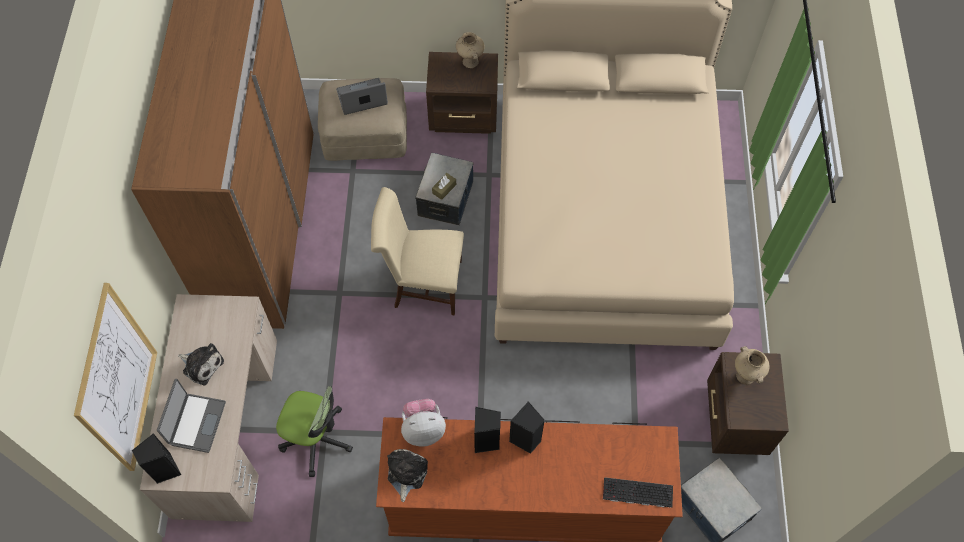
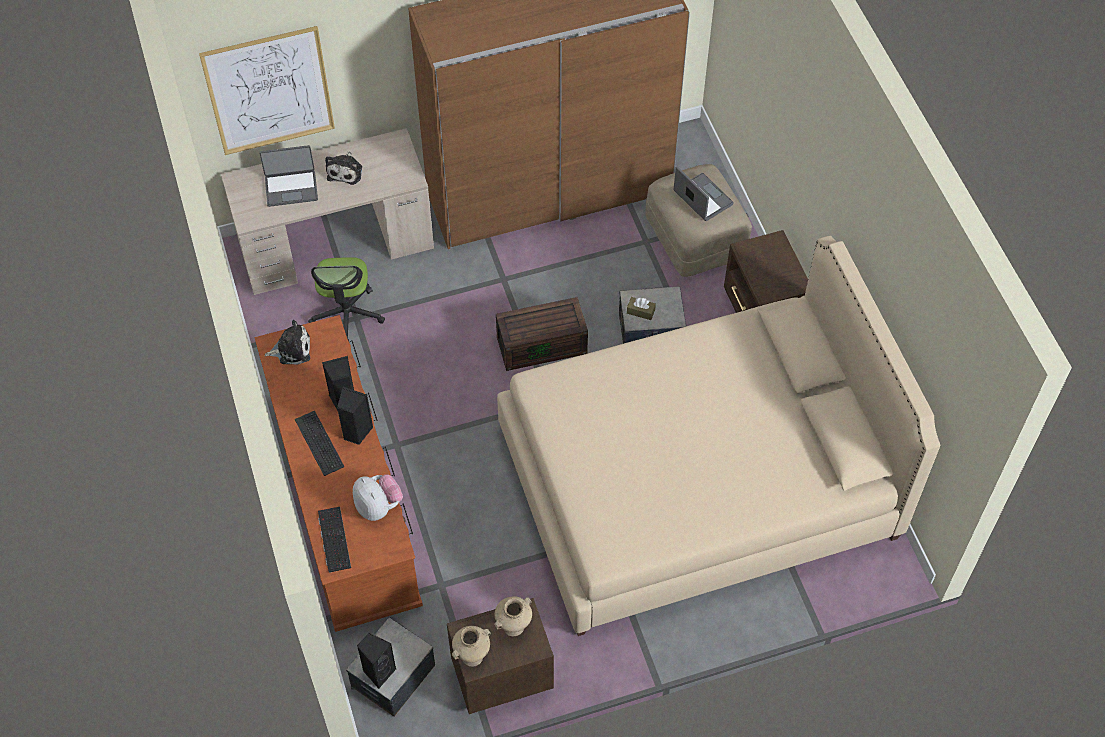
camera: 70 degrees right, 5 degrees down
(165, 470) = (242, 183): black speaker -> black speaker (378, 671)
(422, 284) = (542, 344): beige chair -> brown storage box
(423, 429) = (338, 348): plush toy -> plush toy (378, 506)
(469, 61) = (789, 269): beige vase -> beige vase (472, 656)
(525, 478) = (317, 443): none -> keyboard

